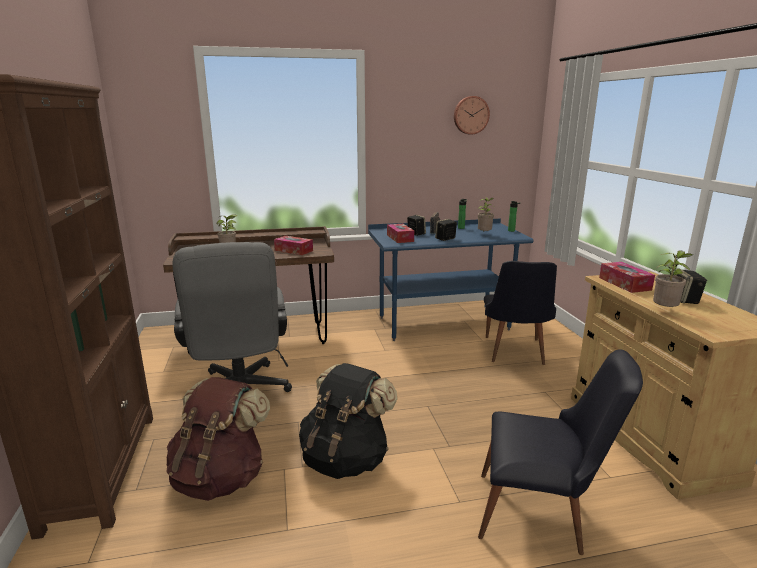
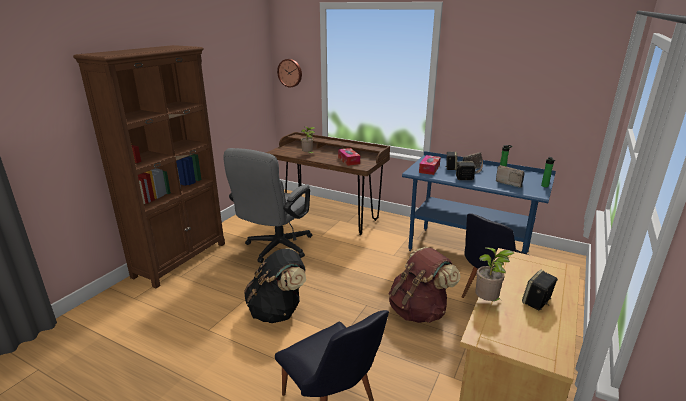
camera: 40 degrees right, 5 degrees up
(220, 478) = (215, 289): brown backpack -> brown backpack (419, 311)
(470, 115) = (542, 64): wall clock -> wall clock (290, 73)
(484, 234) = (509, 183): potted plant -> radio
(624, 284) = (516, 267): tissue box -> none

